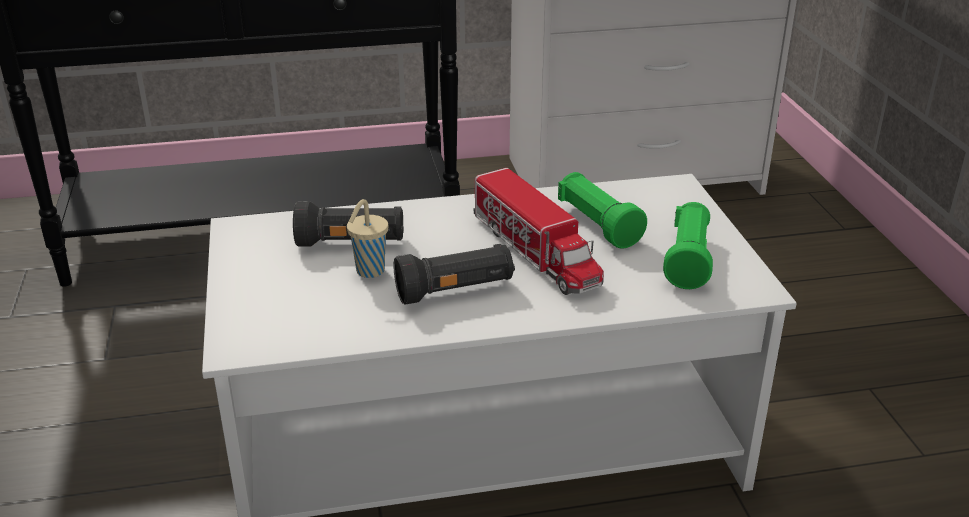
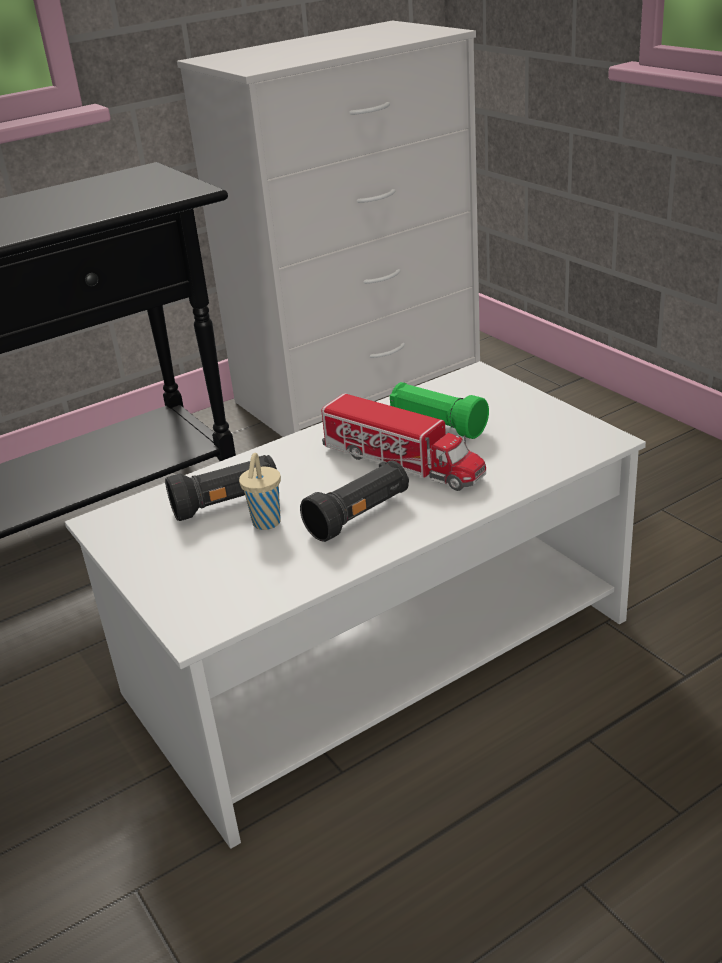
camera: 20 degrees left, 0 degrees up
(688, 260) = (536, 433): green flashlight -> none

